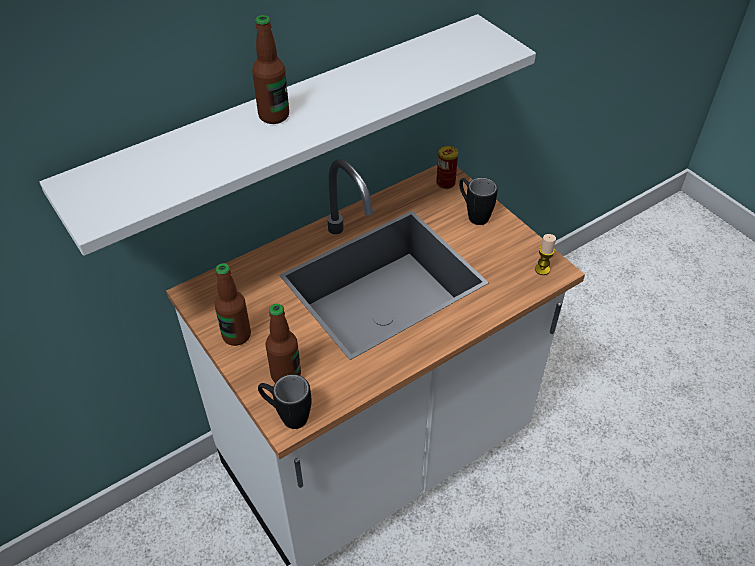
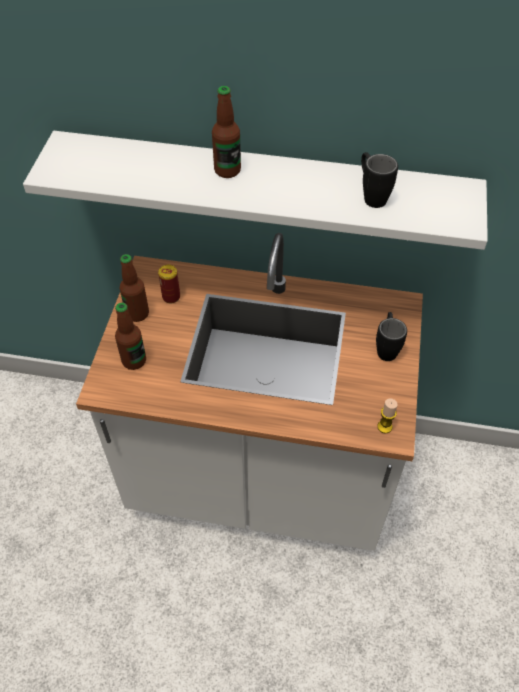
camera: 45 degrees right, 5 degrees up
(287, 415) = (105, 386): black mug -> black mug (371, 195)
(445, 183) = (396, 310): can -> can (171, 297)

